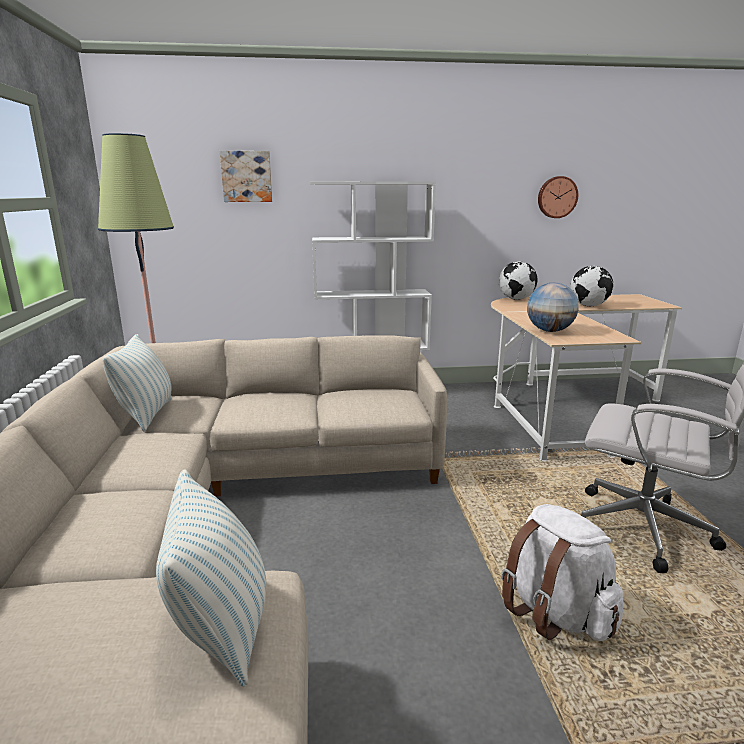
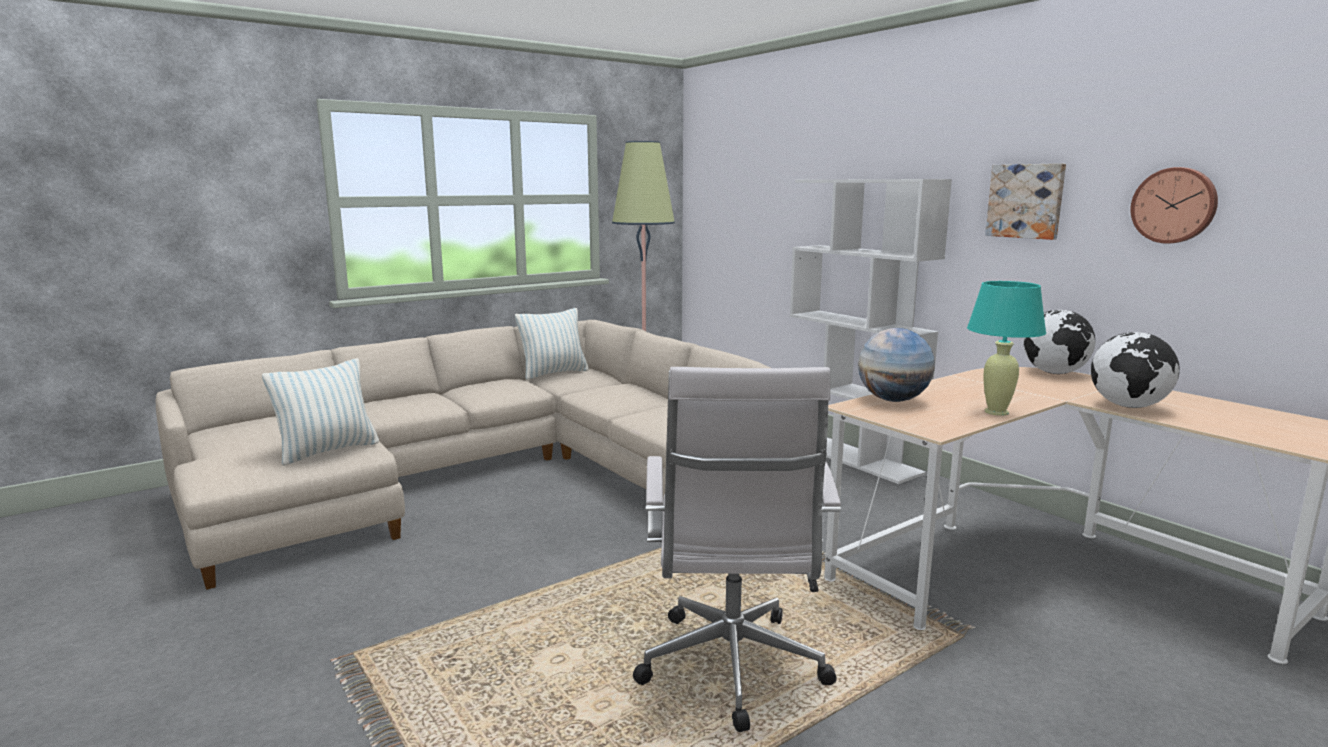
camera: 60 degrees right, 5 degrees down
(246, 176) = (776, 174): picture -> picture (1026, 201)
(554, 612) = (520, 624): white backpack -> none
(587, 322) = (996, 412): none -> turquoise table lamp

